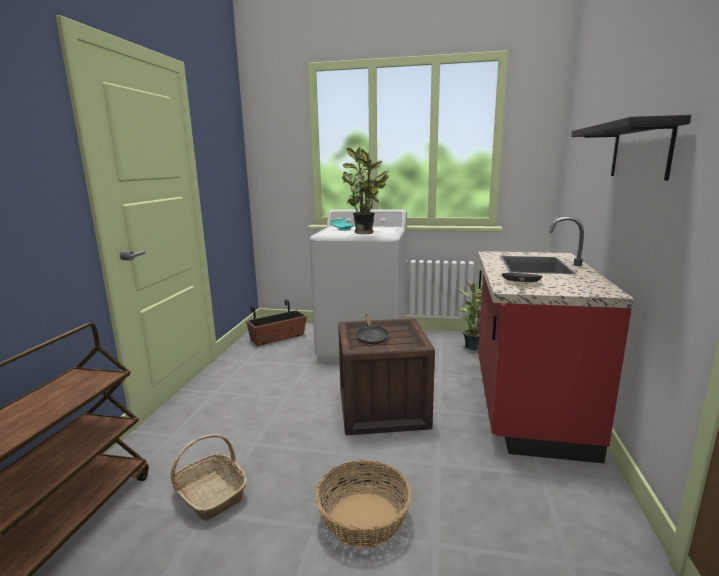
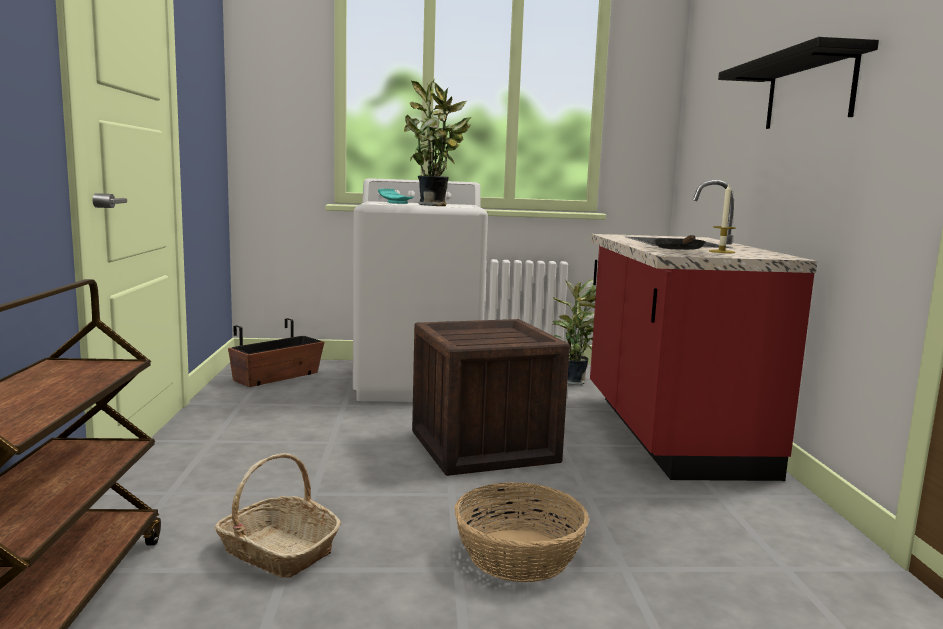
camera: 15 degrees left, 5 degrees down
(371, 338) = (473, 338): black frying pan -> none
(557, 283) = (721, 251): none -> candle

